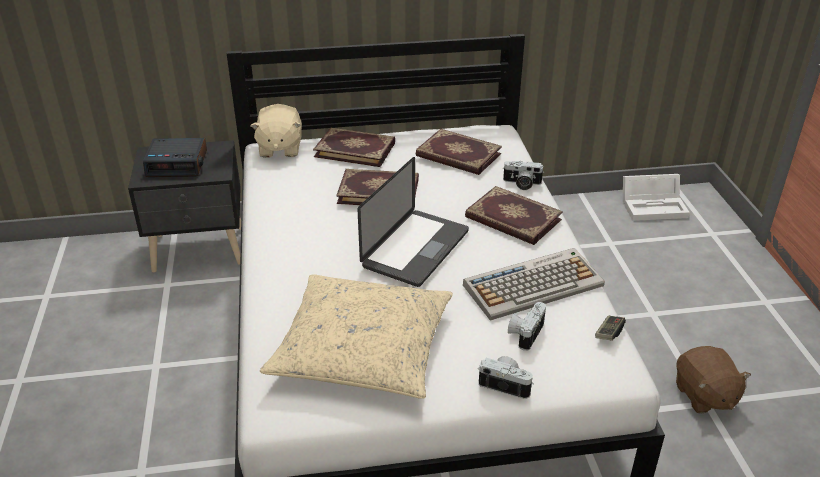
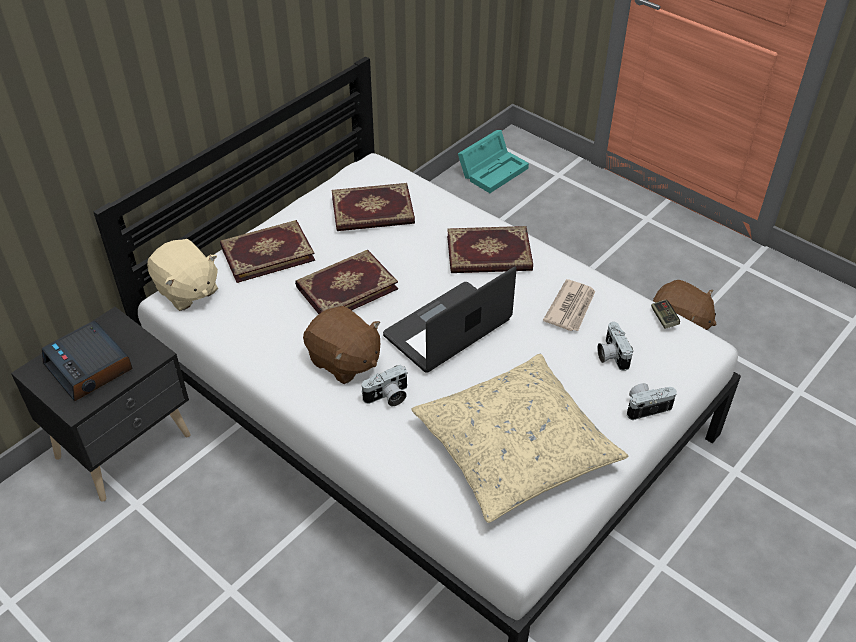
camera: 40 degrees left, 10 degrees up
(178, 164) = (90, 367): alarm clock -> alarm clock turned 90 degrees clockwise
(319, 232) = (344, 361): none -> brown plush toy
(415, 249) = (447, 328): laptop -> laptop turned 120 degrees counterclockwise
(521, 184) = (456, 214): camera -> camera (388, 397)
(534, 284) = (571, 308): keyboard -> newspaper
(654, 206) = (493, 170): white storage box -> turquoise storage box

